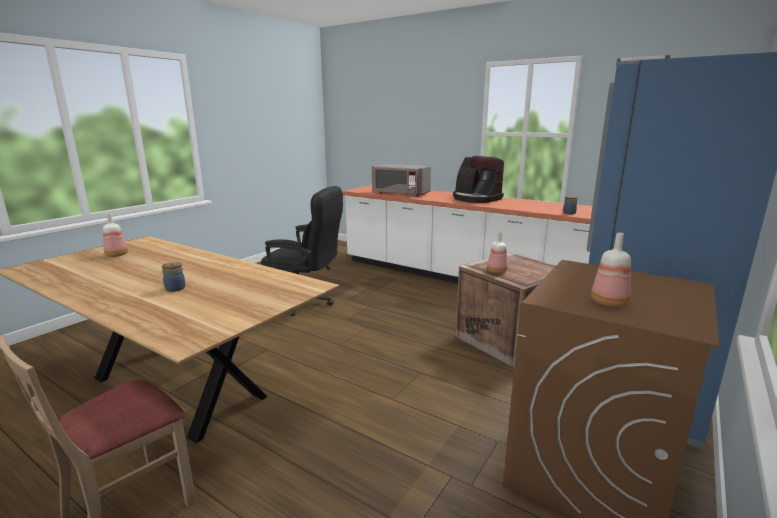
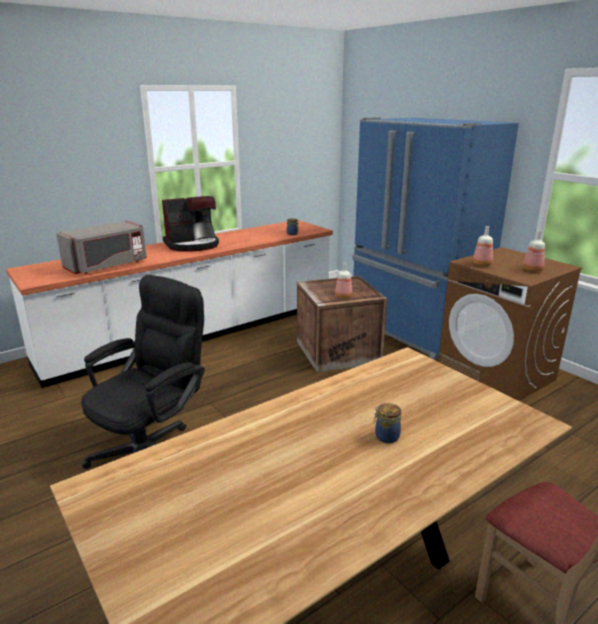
camera: 70 degrees left, 5 degrees up
(117, 255) = (174, 509): bottle -> bottle (481, 264)

